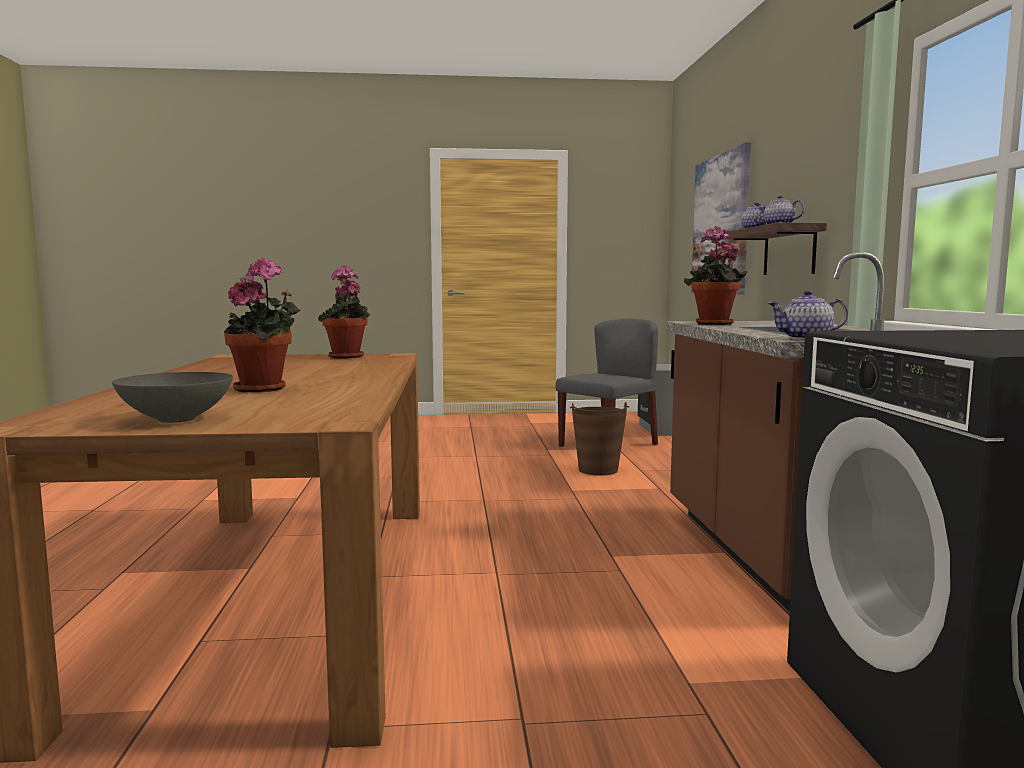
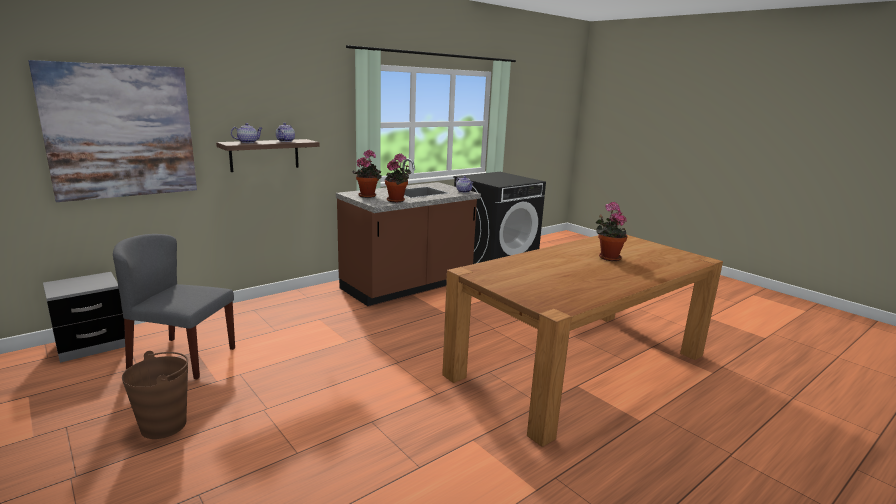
camera: 125 degrees left, 10 degrees up
(177, 419) = (656, 249): grey bowl -> none
(347, 357) = (499, 278): potted plant -> potted plant (368, 195)
(598, 470) = (285, 344): brown bucket -> brown bucket (164, 426)

